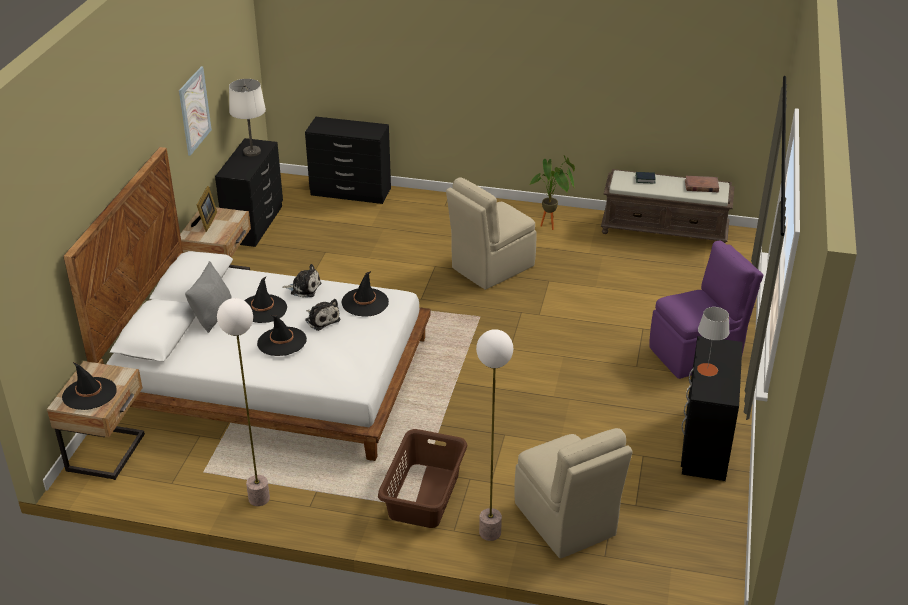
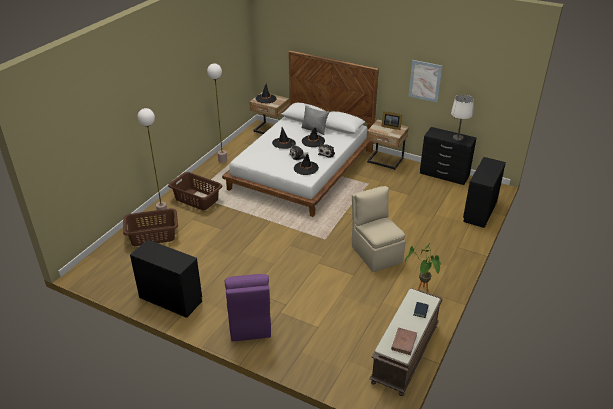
camera: 105 degrees right, 0 degrees up
(566, 521) = (152, 236): beige chair -> brown laundry basket
(707, 370) = (165, 252): grey table lamp -> none

